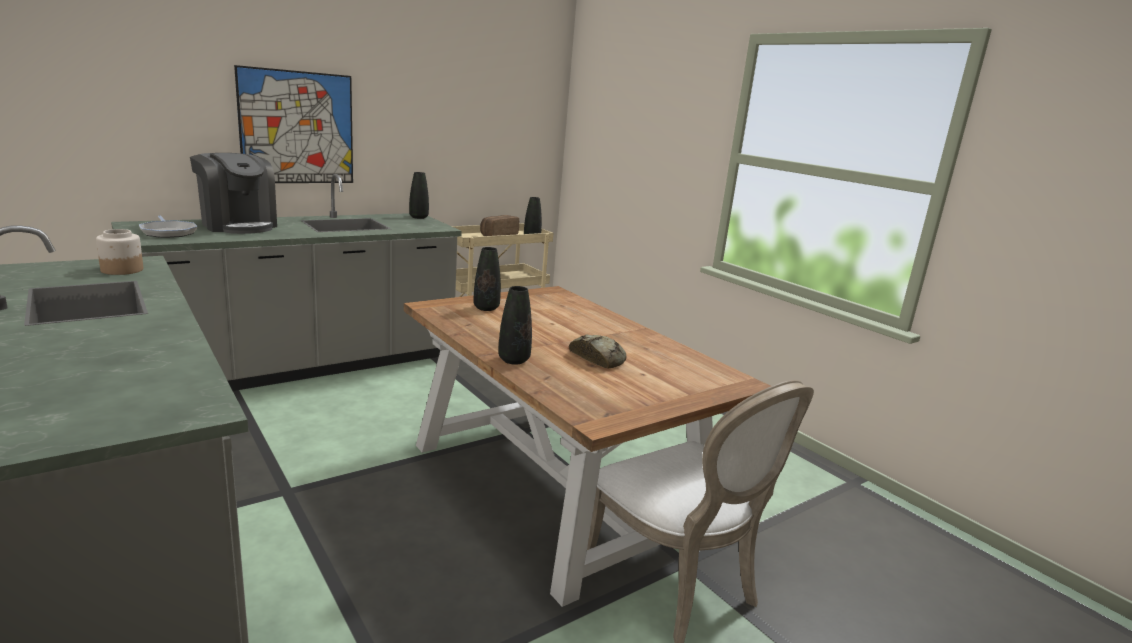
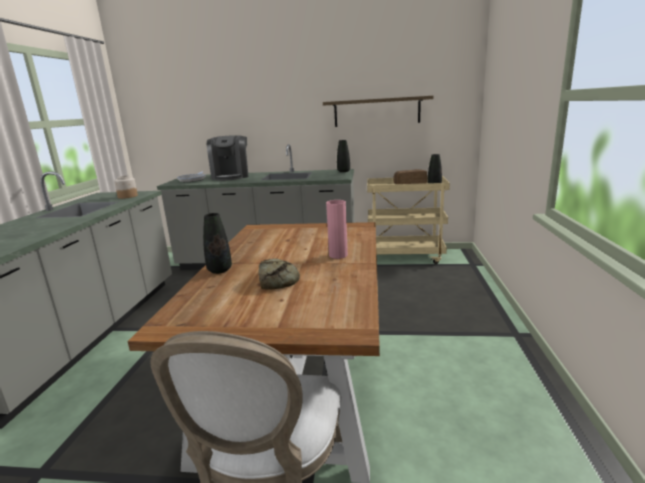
camera: 45 degrees right, 0 degrees up
(297, 128) = (273, 118): picture -> none
(451, 134) = (376, 112): none -> shelf
(486, 308) = (285, 233): black vase -> none
(600, 325) = (338, 255): none -> pink vase

